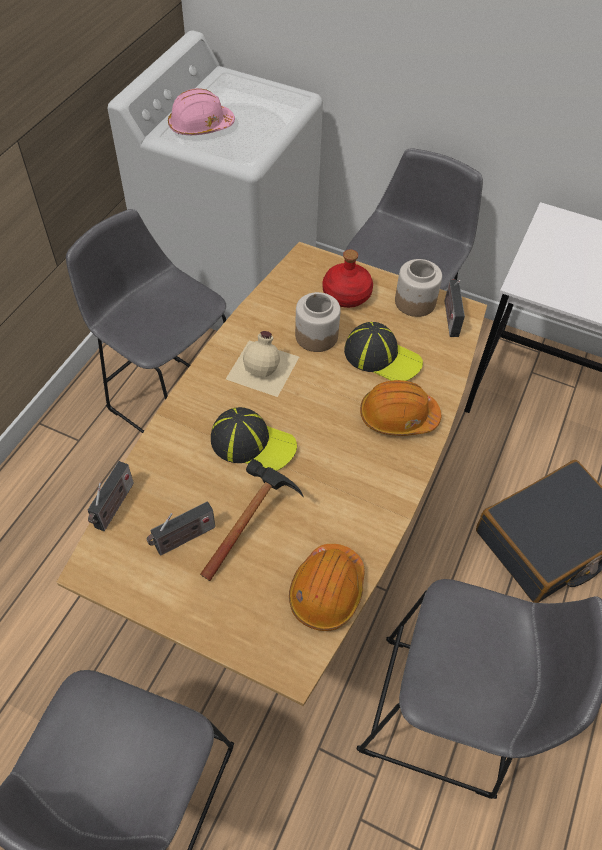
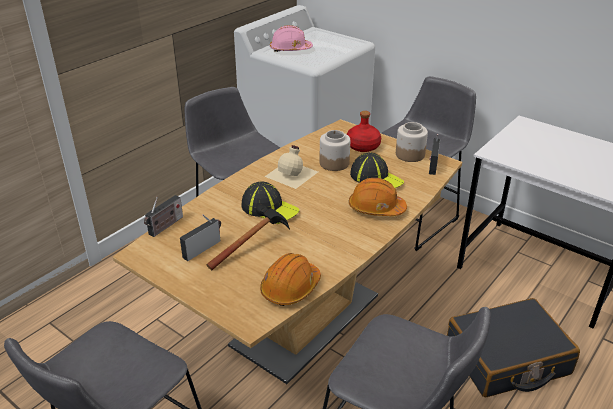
camera: 15 degrees right, 20 degrees down
(183, 539) = (203, 248): radio -> radio turned 150 degrees clockwise

